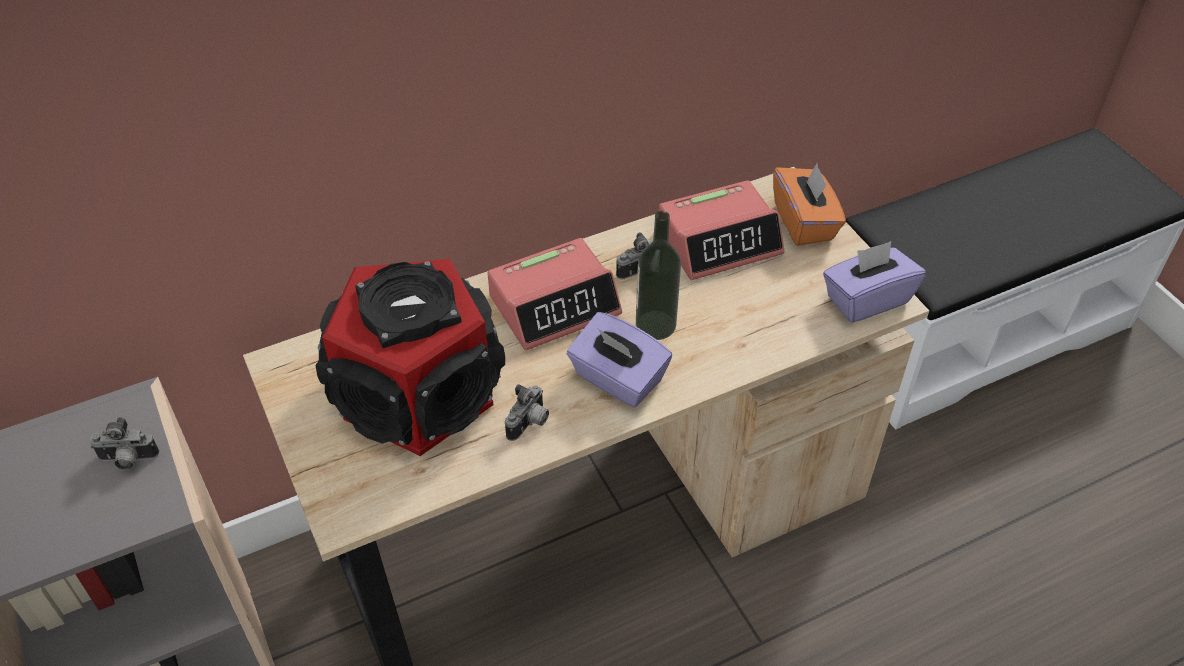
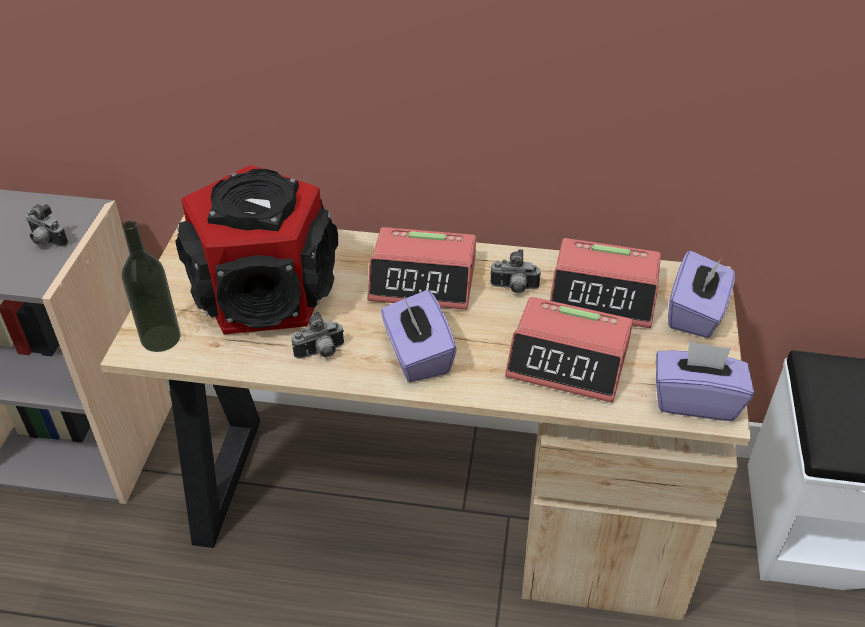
camera: 35 degrees right, 5 degrees down
(655, 325) = (487, 331): bottle -> bottle (160, 338)
(745, 317) = (568, 361): none -> alarm clock
(804, 222) = (696, 313): orange tissue box -> purple tissue box

